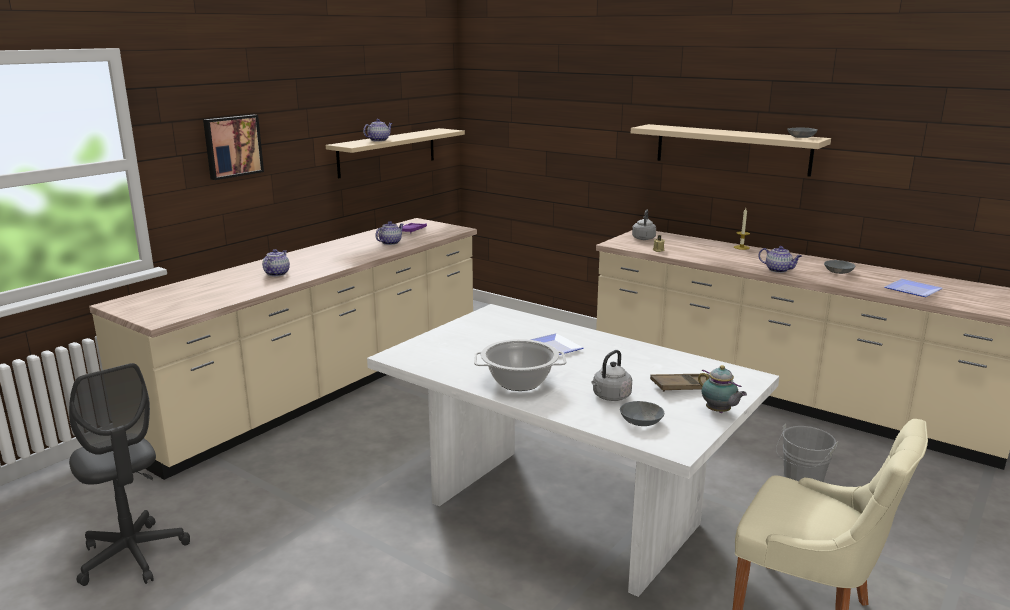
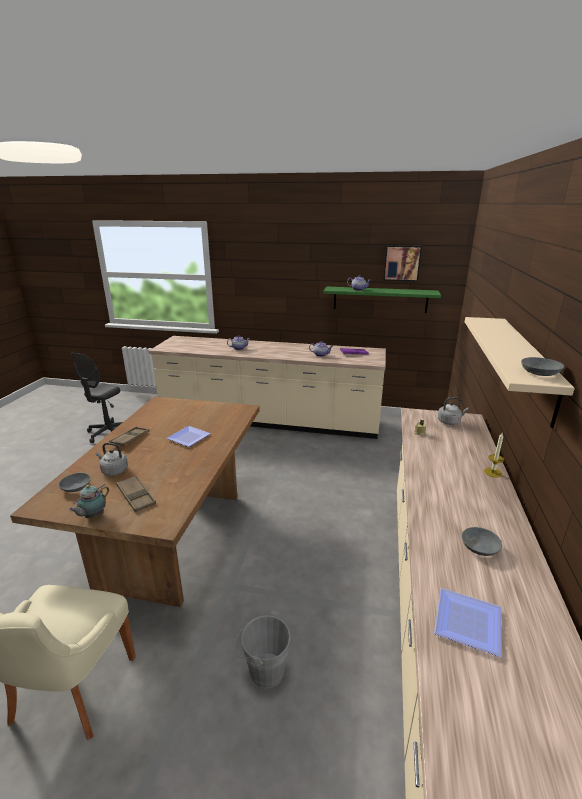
camera: 65 degrees right, 5 degrees up
(232, 146) = (262, 277): picture -> picture (402, 263)
(387, 152) = (380, 299): beige shelf -> green shelf
(519, 382) = (130, 439): cooking pot -> brown tray
(561, 513) = (173, 536): white dining table -> brown dining table
(778, 270) = (434, 503): teapot -> none

